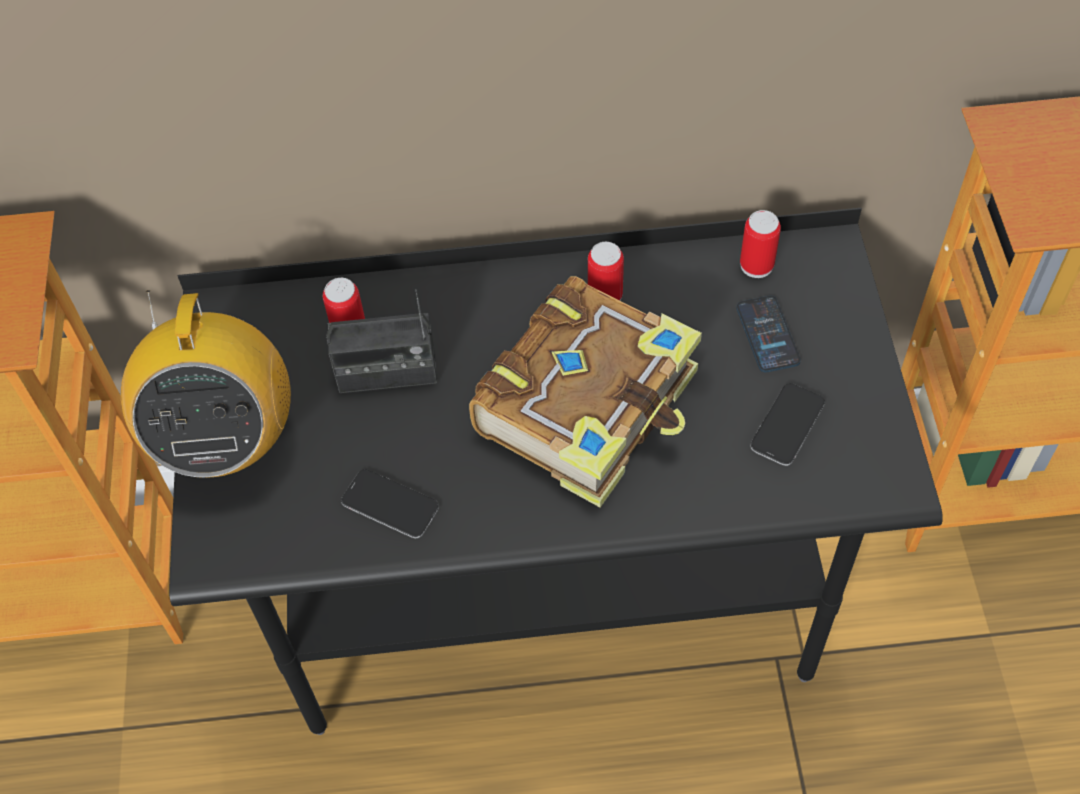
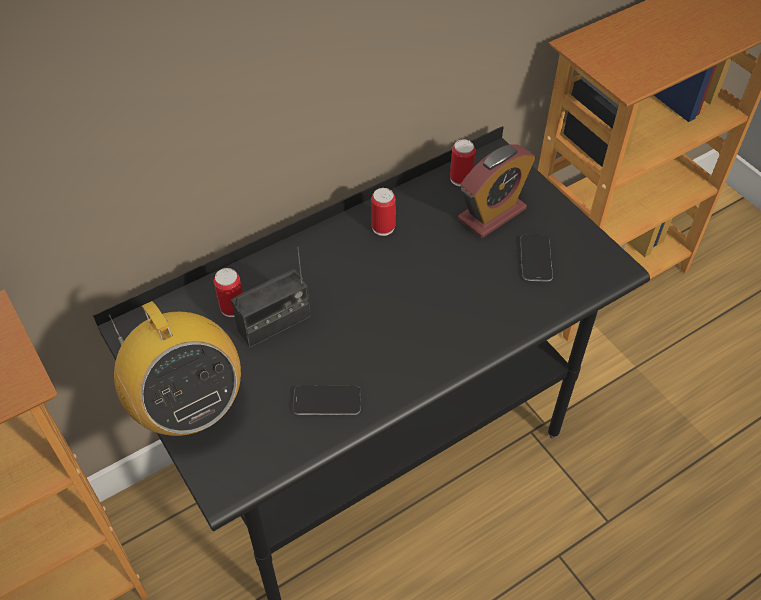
camera: 30 degrees left, 5 degrees down
(590, 404) = (414, 292): book -> none
(767, 335) = (492, 214): phone -> alarm clock

